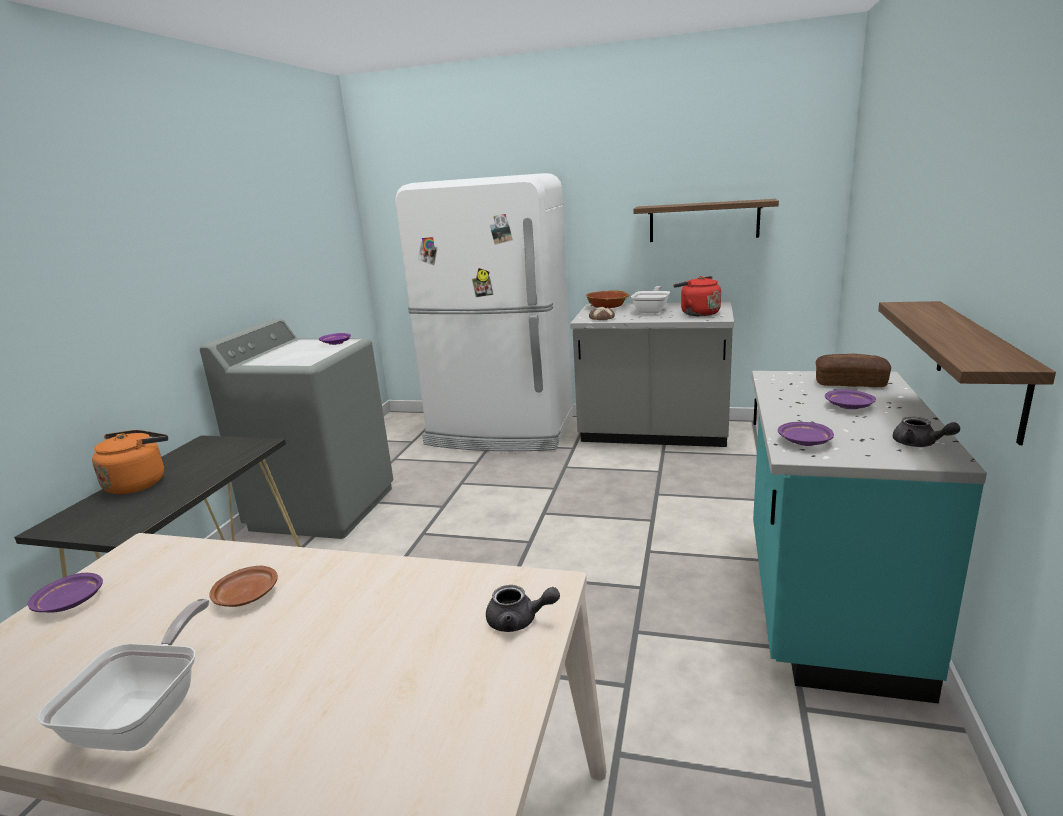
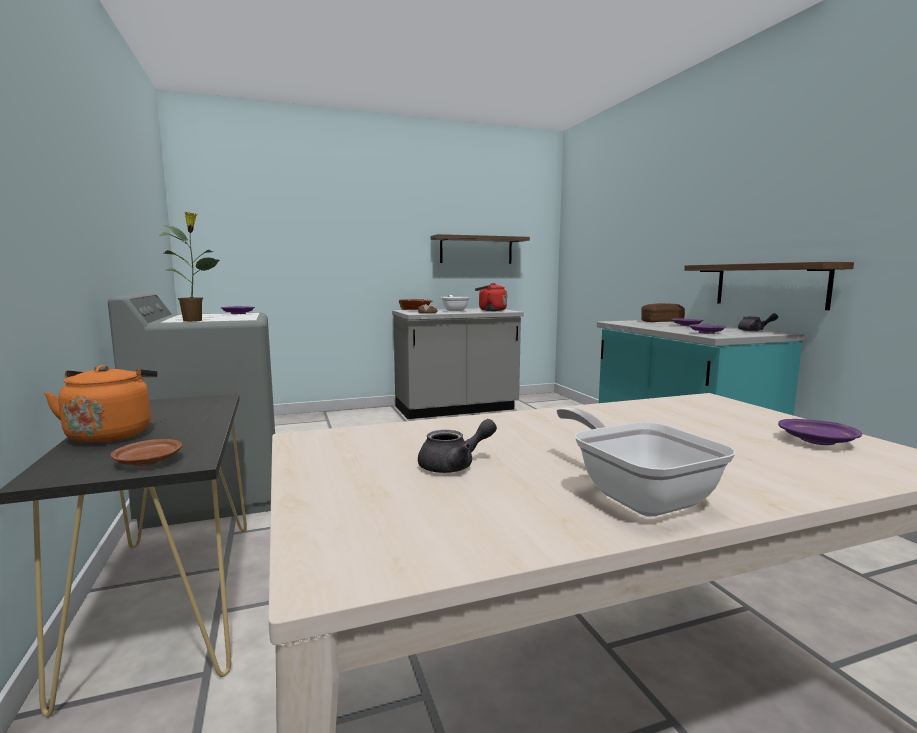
camera: 35 degrees left, 10 degrees down
(70, 602) = (331, 475): purple plate -> purple plate (818, 441)
(247, 595) = (517, 437): brown plate -> brown plate (148, 461)
(266, 363) = (194, 320): none -> potted plant
(501, 432) = (329, 422): white fridge -> none
(519, 621) = (734, 410): grey teapot -> grey teapot (454, 466)

